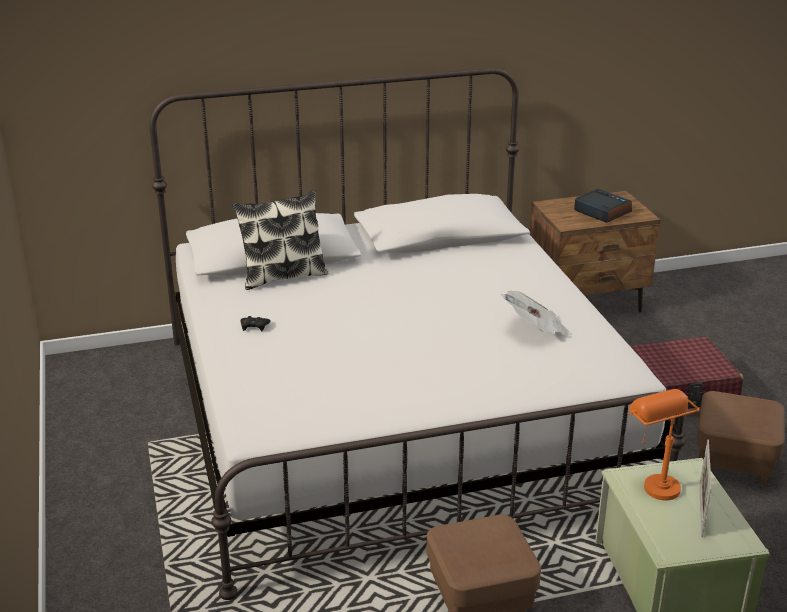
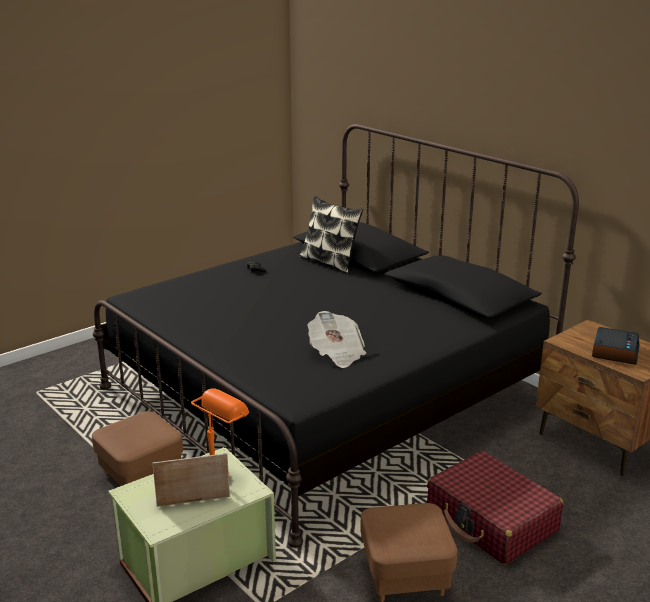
camera: 65 degrees right, 5 degrees down
(392, 417) = (325, 393): white bed -> black bed

